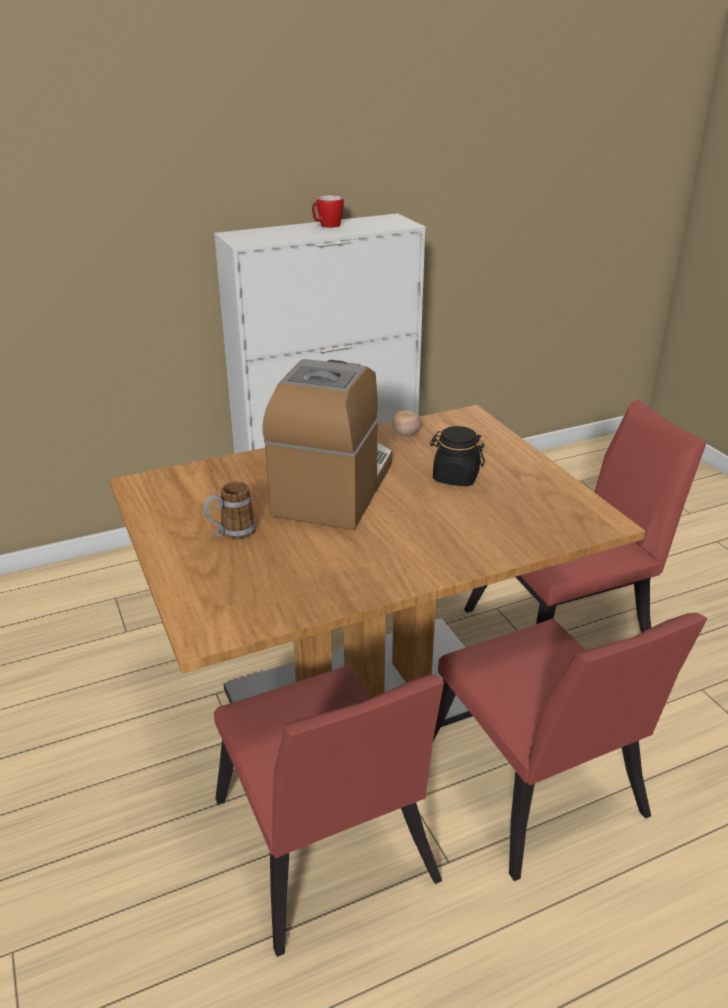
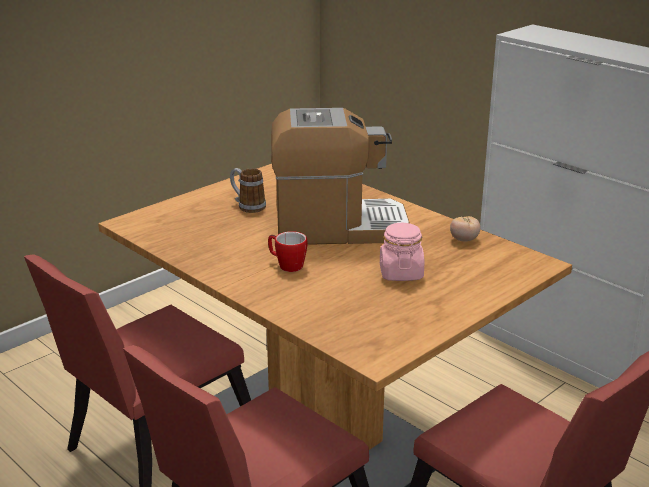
camera: 70 degrees right, 5 degrees down
(327, 226) = (615, 47): mug -> mug (286, 265)
(455, 477) = (401, 273): black jar -> pink jar

